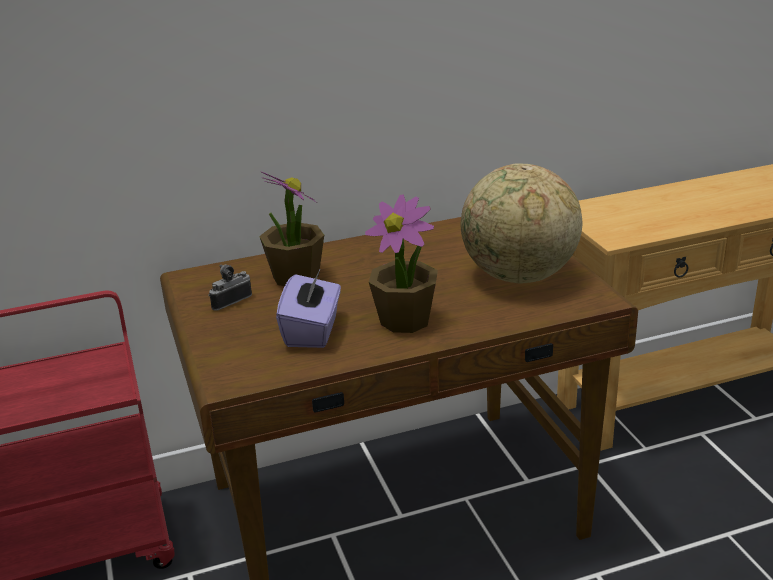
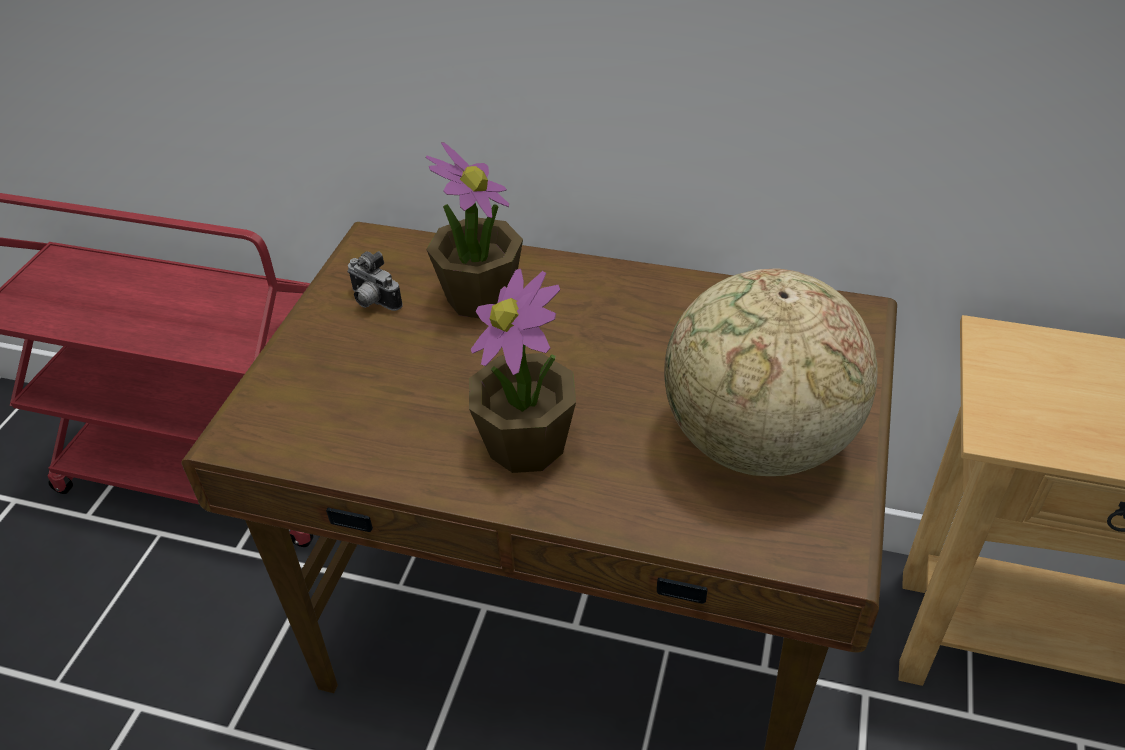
camera: 35 degrees right, 15 degrees up
(229, 301) = (372, 302): camera -> camera turned 135 degrees counterclockwise
(312, 331) = (405, 403): purple tissue box -> none

